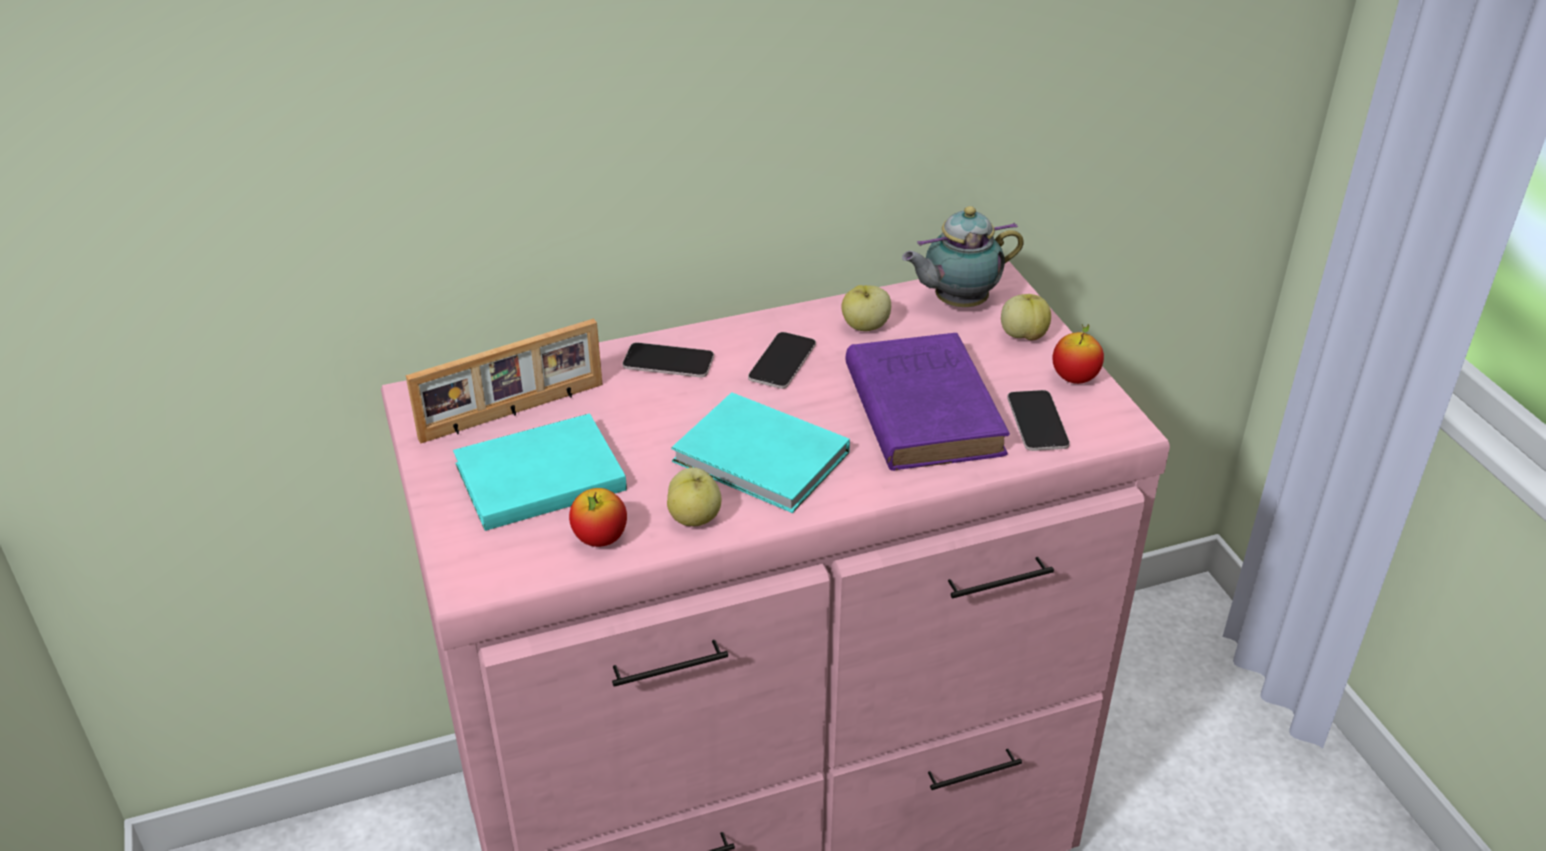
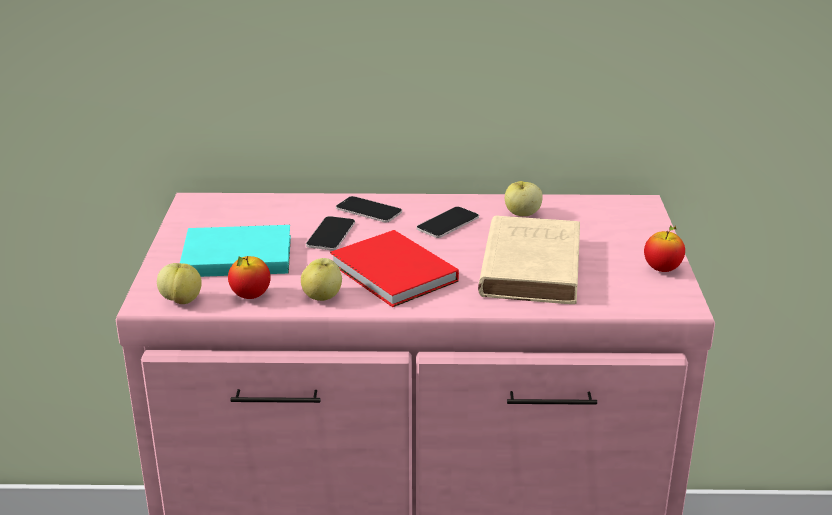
camera: 20 degrees right, 10 degrees down
(513, 413) = (246, 220): picture frame -> none
(763, 460) = (394, 274): turquoise book -> red book
(921, 407) = (531, 265): purple book -> beige book
(956, 303) = (600, 212): teapot -> none
(1023, 336) = (639, 238): apple -> apple (182, 300)
(1037, 421) = (614, 289): phone -> phone (331, 234)

